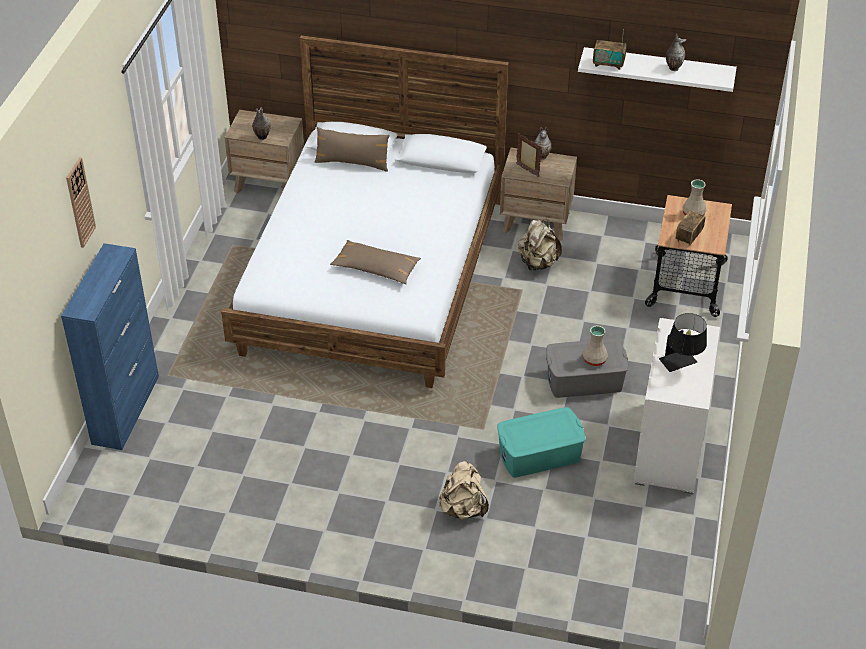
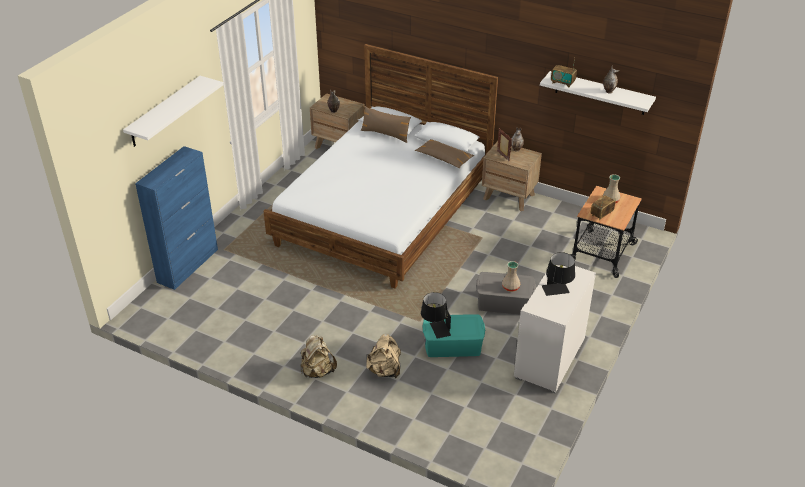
camera: 15 degrees right, 5 degrees down
(80, 202) = (165, 111): wall clock -> white shelf
(376, 268) = (373, 199): brown pillow -> brown pillow (444, 158)
(519, 441) = (435, 330): none -> black table lamp
(537, 263) = (500, 222): beige backpack -> beige backpack (317, 371)

